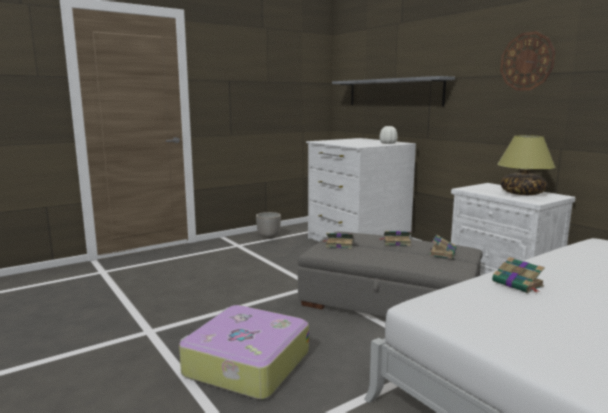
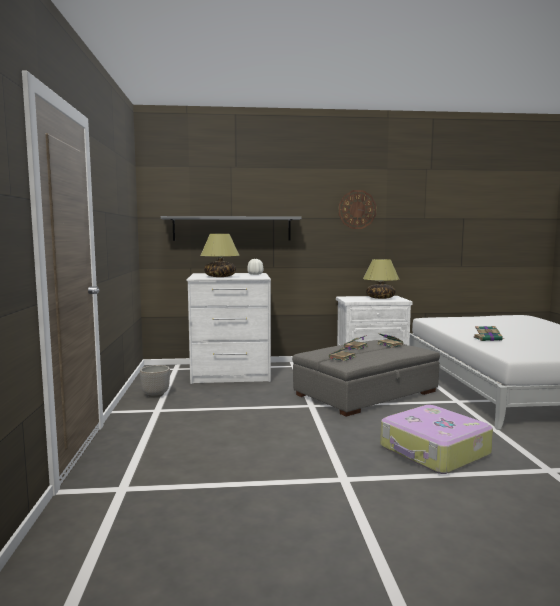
camera: 60 degrees left, 5 degrees down
(341, 142) = (219, 277): none -> table lamp

